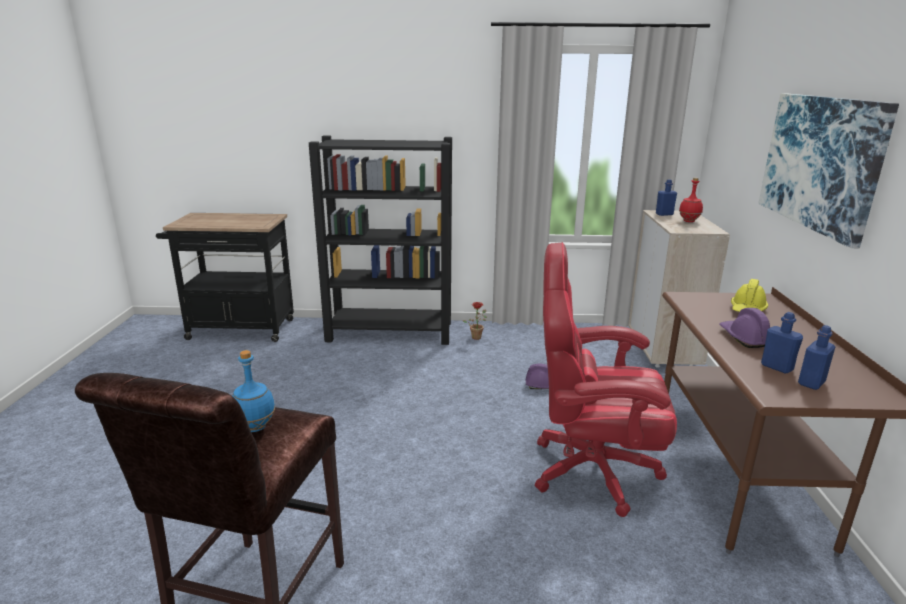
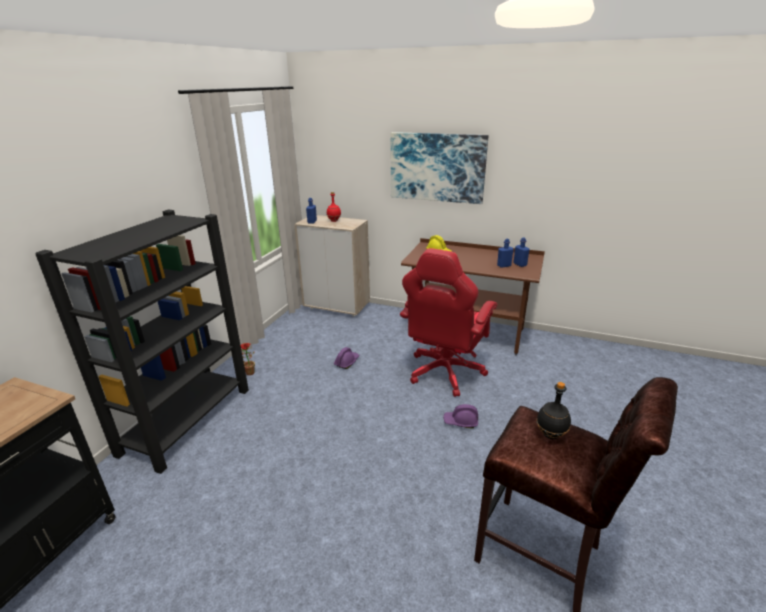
camera: 70 degrees left, 5 degrees up
(255, 427) = (550, 434): blue bottle -> black bottle
(744, 338) = (472, 262): purple hard hat -> purple hard hat (461, 422)

